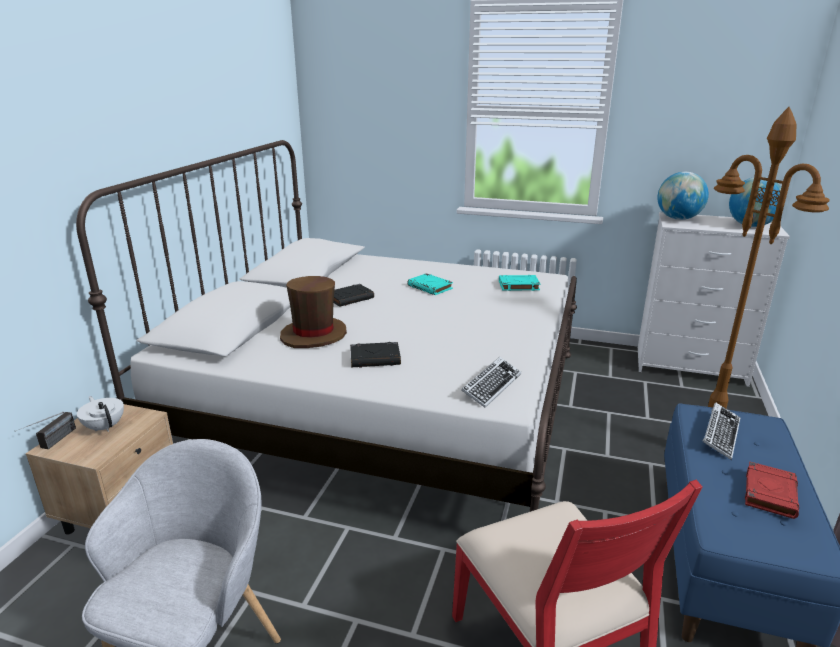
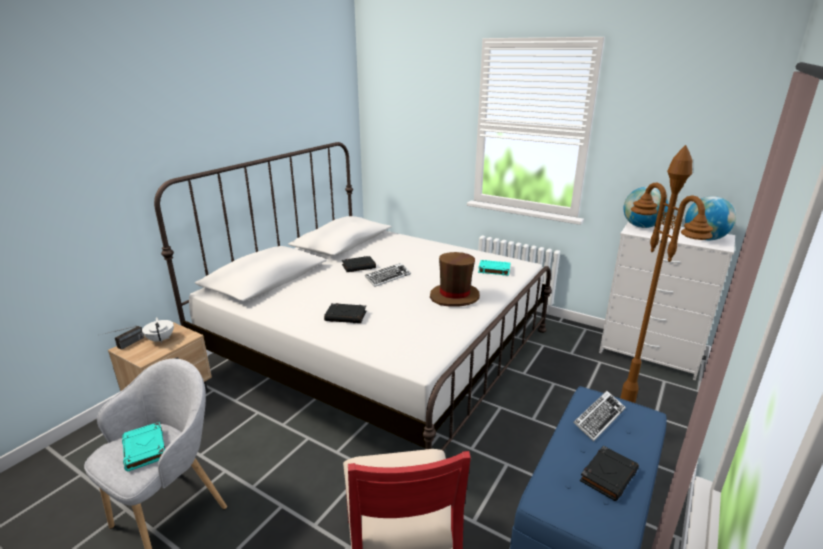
camera: 15 degrees right, 0 degrees up
(314, 335) = (315, 292): brown hat -> brown hat (454, 296)
(430, 287) = (423, 264): turquoise book -> turquoise book (145, 449)
(491, 386) = (416, 349): keyboard -> keyboard (388, 277)
(769, 493) = (608, 475): red book -> black book

